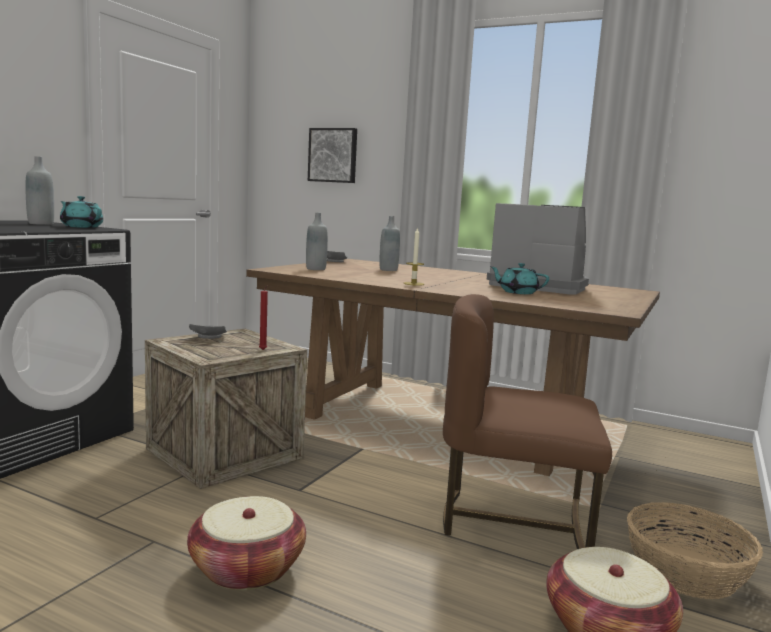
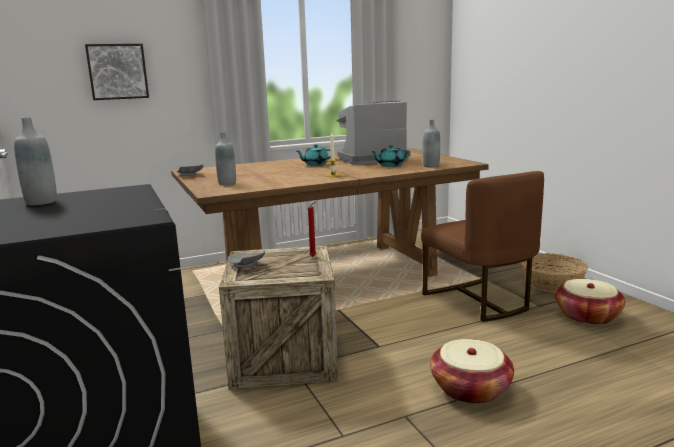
camera: 50 degrees left, 5 degrees up
(81, 227) = (106, 193): turquoise teapot -> turquoise teapot (315, 164)
(388, 270) = (257, 171): grey bottle -> grey bottle (431, 166)
(514, 522) = (478, 301): brown chair -> brown chair turned 75 degrees counterclockwise

